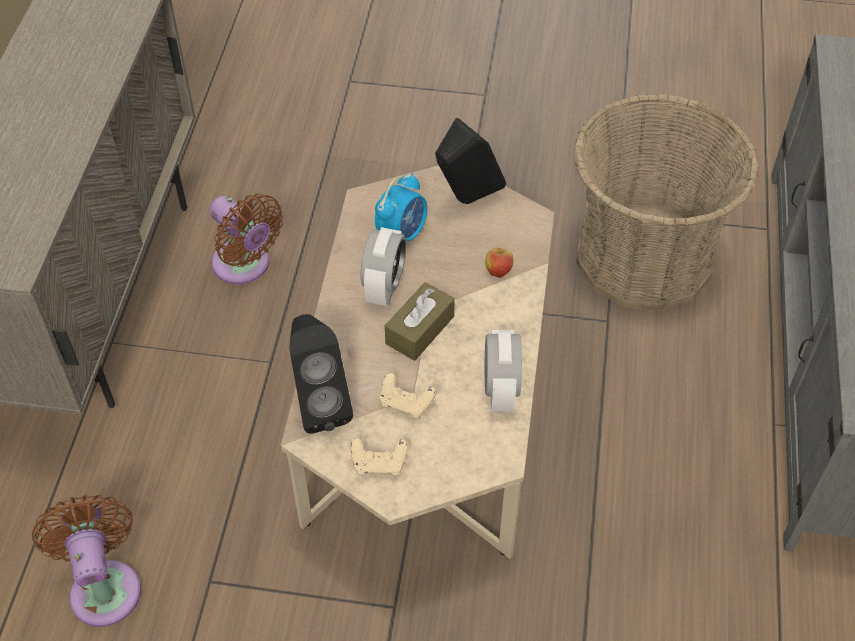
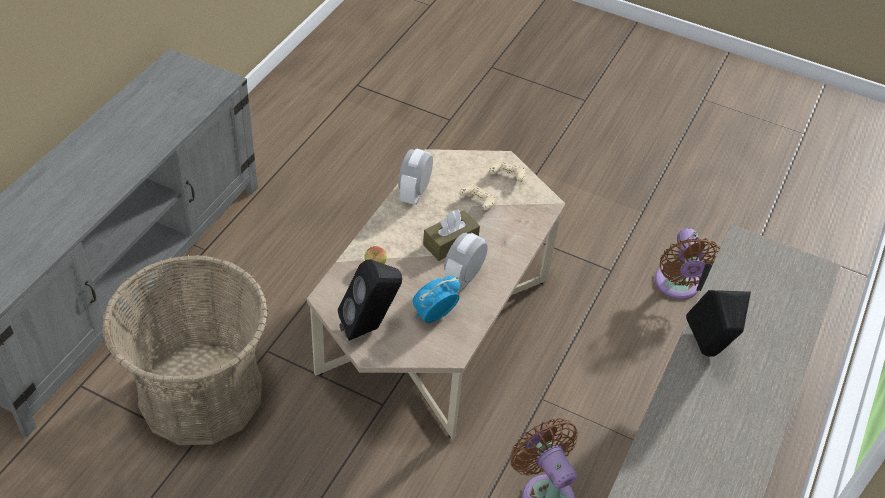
camera: 165 degrees left, 5 degrees down
(320, 404) = (534, 217): black speaker -> black speaker (707, 352)

